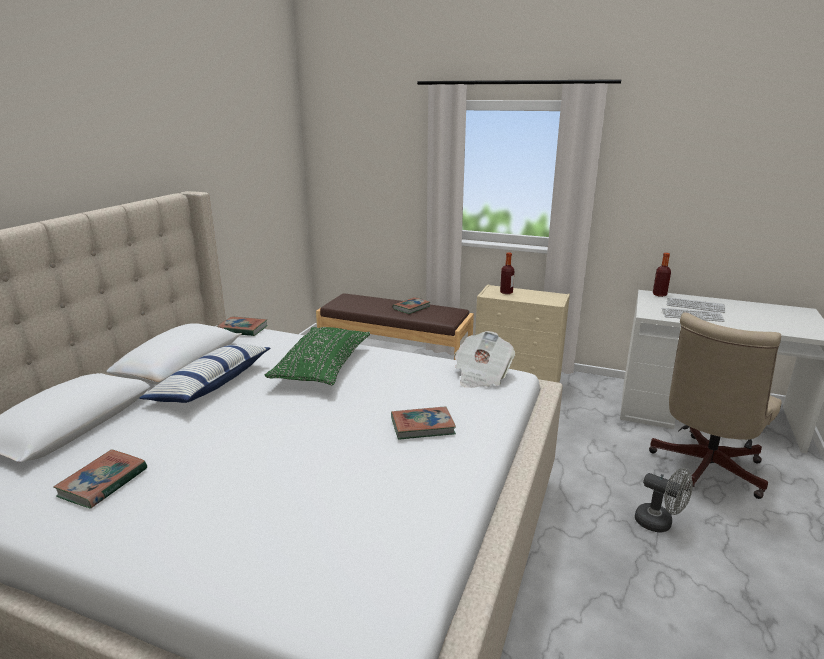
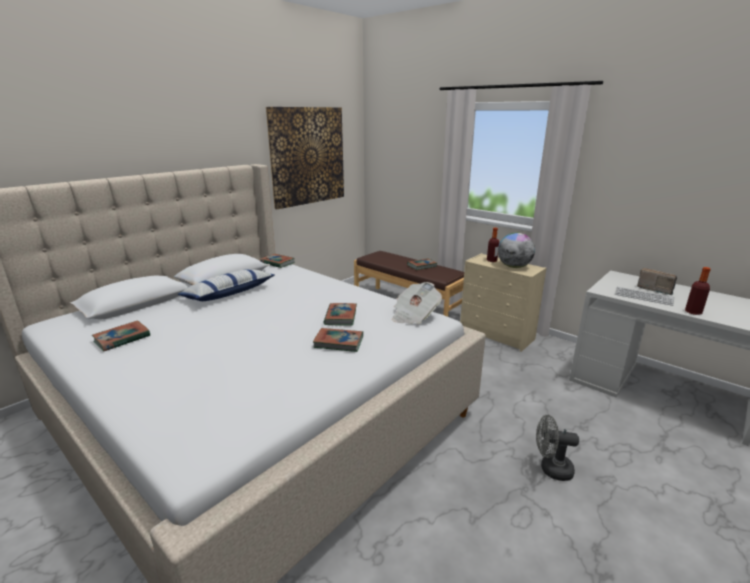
camera: 20 degrees right, 0 degrees up
(243, 174) = (307, 156): none -> picture
(322, 367) = (306, 293): green pillow -> none
(395, 392) = (340, 317): none -> book
(536, 297) = (514, 267): none -> globe
(659, 294) = (627, 276): bottle -> bottle (693, 312)
(659, 523) = (551, 469): grey fan -> grey fan turned 135 degrees clockwise
(695, 306) = (654, 289): keyboard -> radio
(703, 470) = (623, 436): beige office chair -> none

